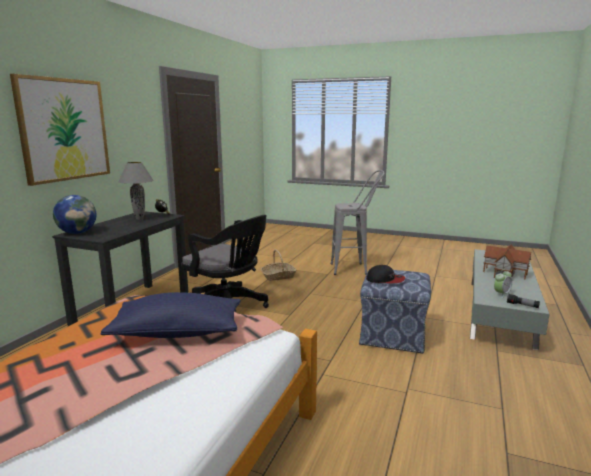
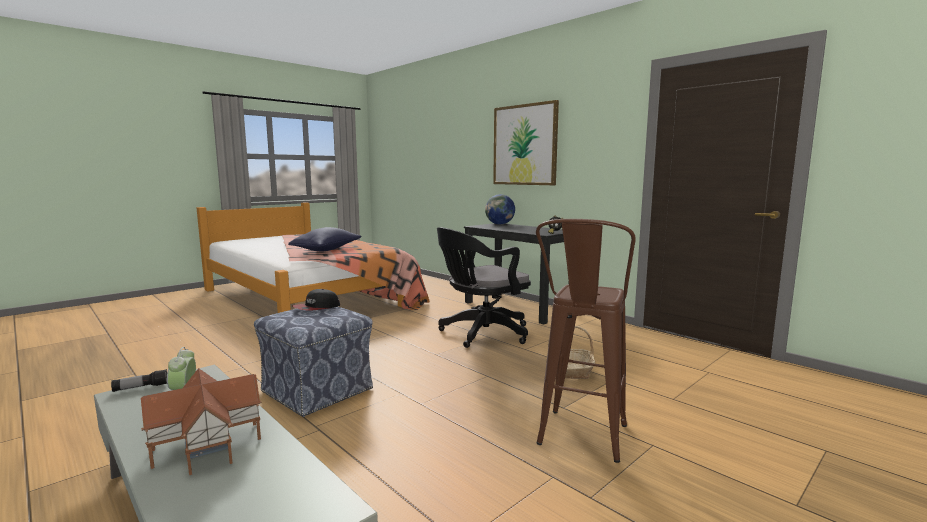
camera: 115 degrees right, 5 degrees down
(139, 219) = (535, 230): grey table lamp -> none
(355, 269) = (580, 443): grey stool -> brown stool

